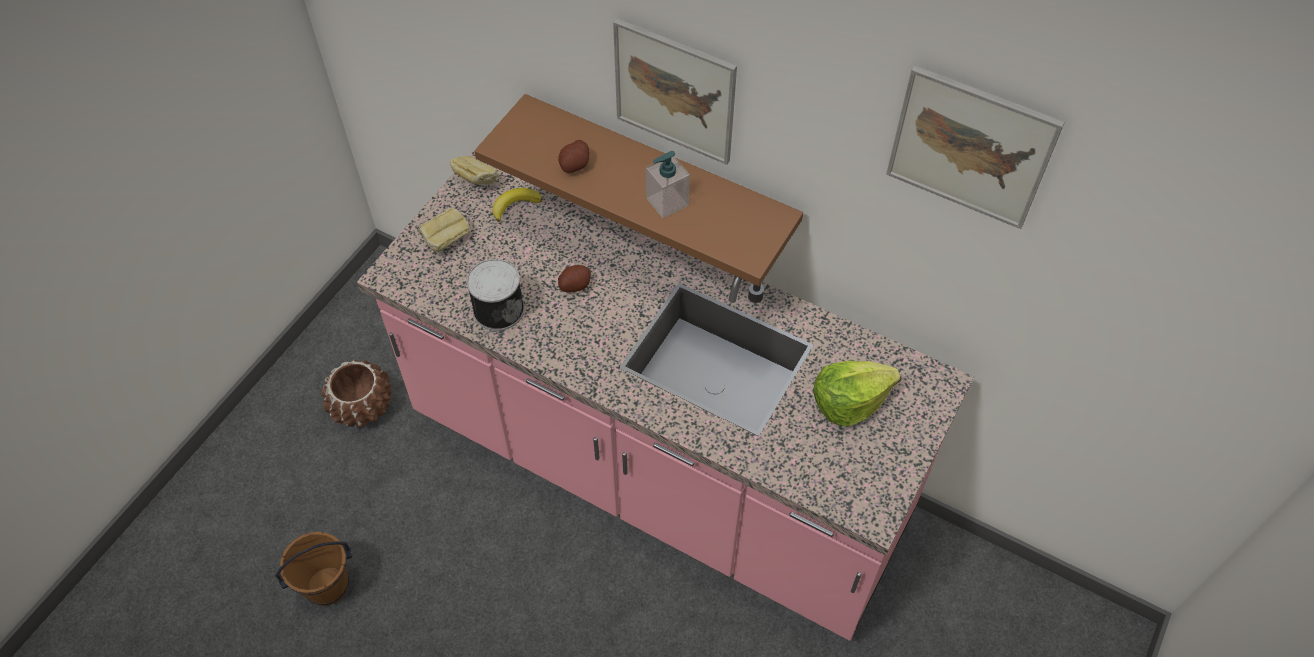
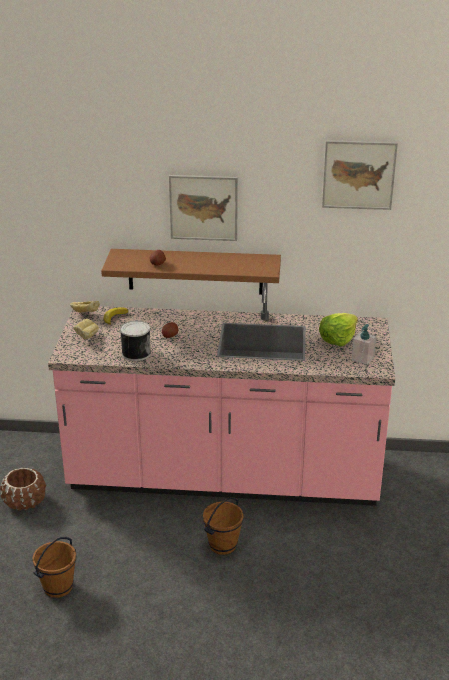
camera: 25 degrees left, 25 degrees down
(584, 609) = (223, 546): none -> brown bucket
(667, 202) = (214, 265): soap dispenser -> soap dispenser (362, 358)

